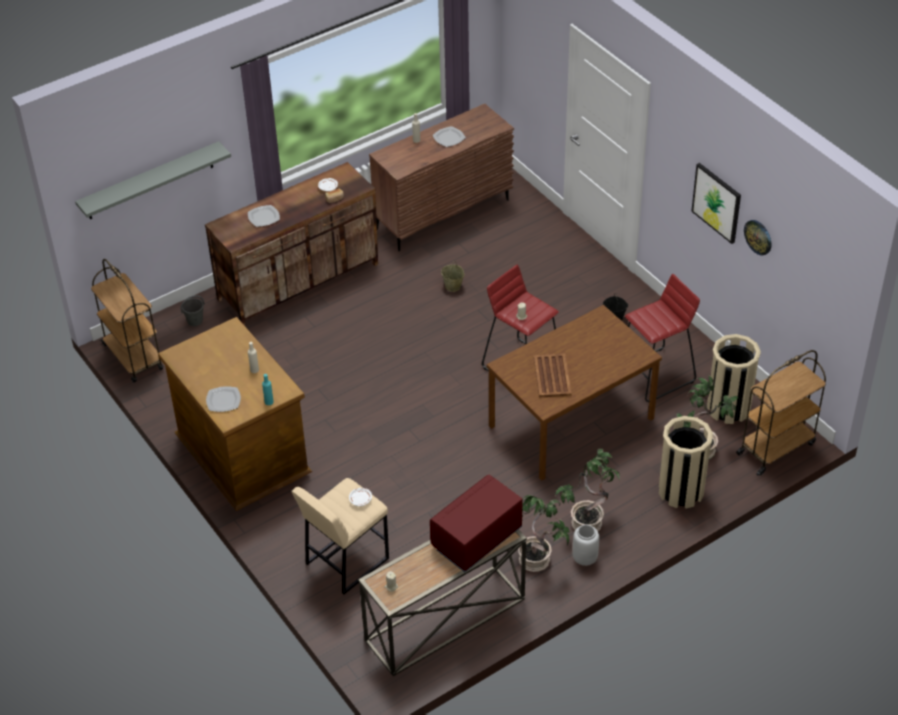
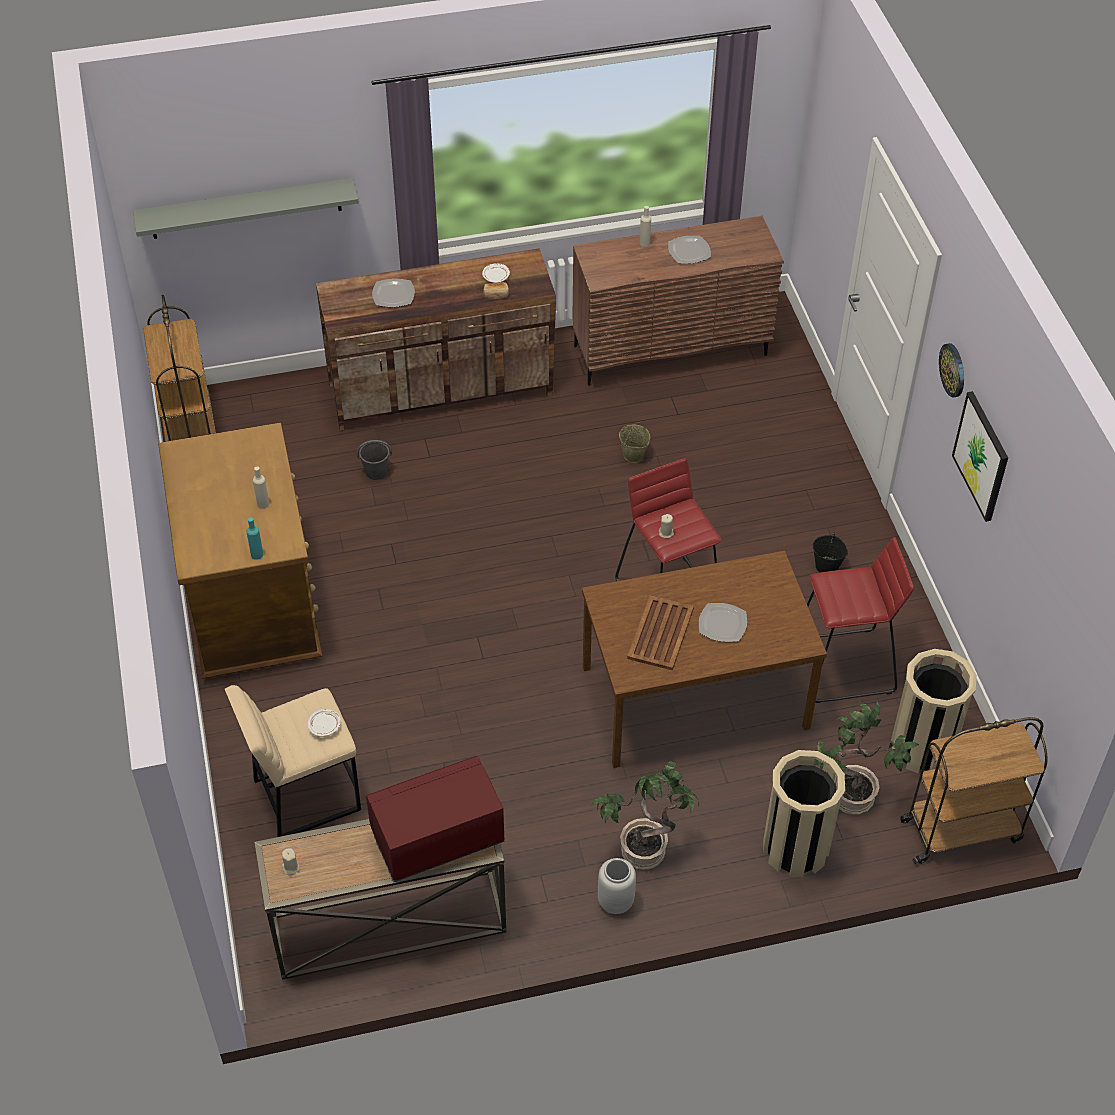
camera: 20 degrees right, 5 degrees up
(195, 320) = (288, 403): grey bucket -> grey bucket (376, 472)
(223, 400) = (203, 534): plate -> plate (723, 623)
(536, 559) = (549, 879): potted plant -> none
(758, 237) = (1017, 526): wall clock -> wall clock (953, 370)

